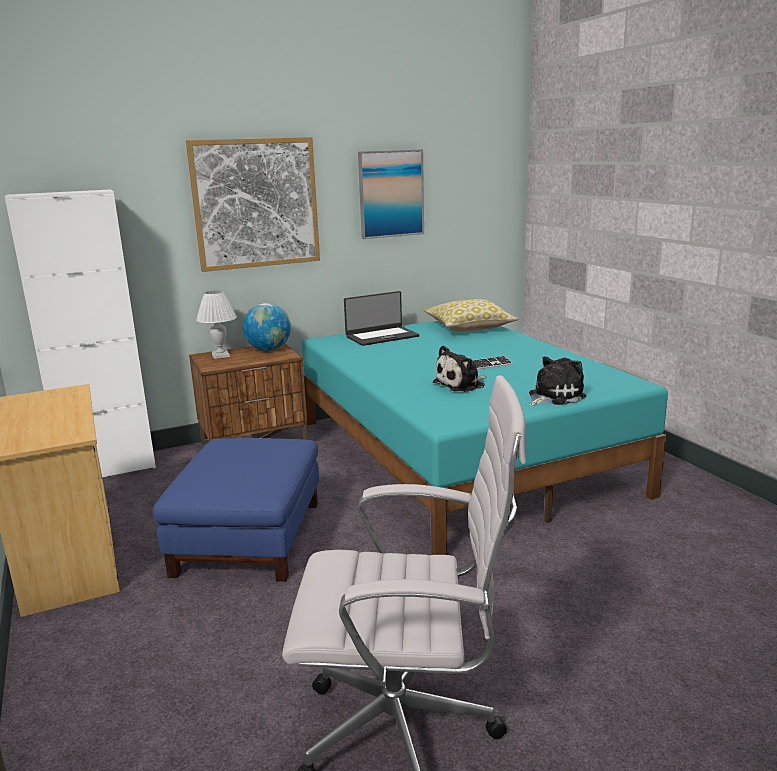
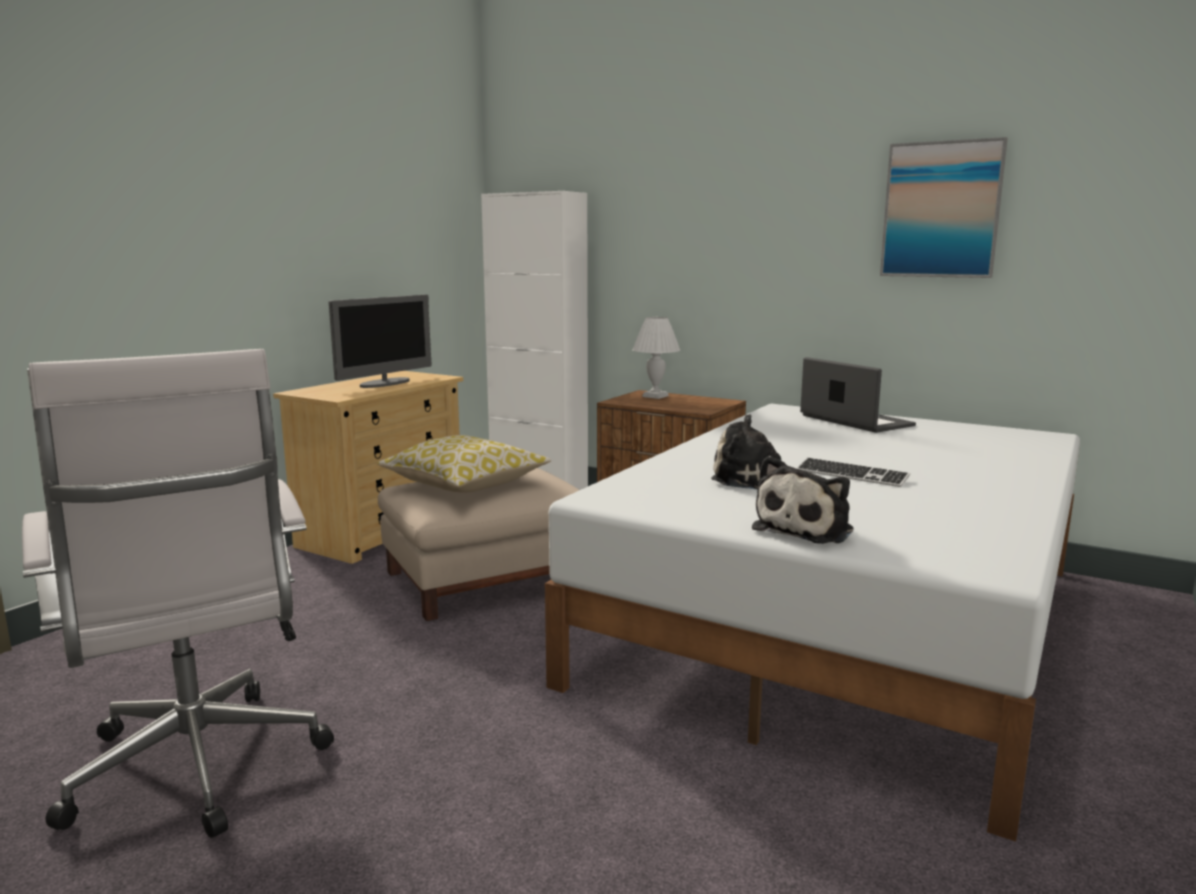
camera: 55 degrees right, 5 degrees down
(51, 411) = (385, 383): none -> monitor
(250, 538) = (488, 579): blue ottoman -> beige ottoman
(256, 203) = (738, 216): picture -> none
(269, 349) = (708, 402): globe -> none
(381, 336) = (854, 421): laptop -> laptop turned 150 degrees counterclockwise
(459, 455) = (844, 622): turquoise bed -> white bed
(469, 328) = (1006, 442): pillow -> pillow (465, 484)
(553, 396) = (806, 529): plush toy -> plush toy turned 105 degrees clockwise

